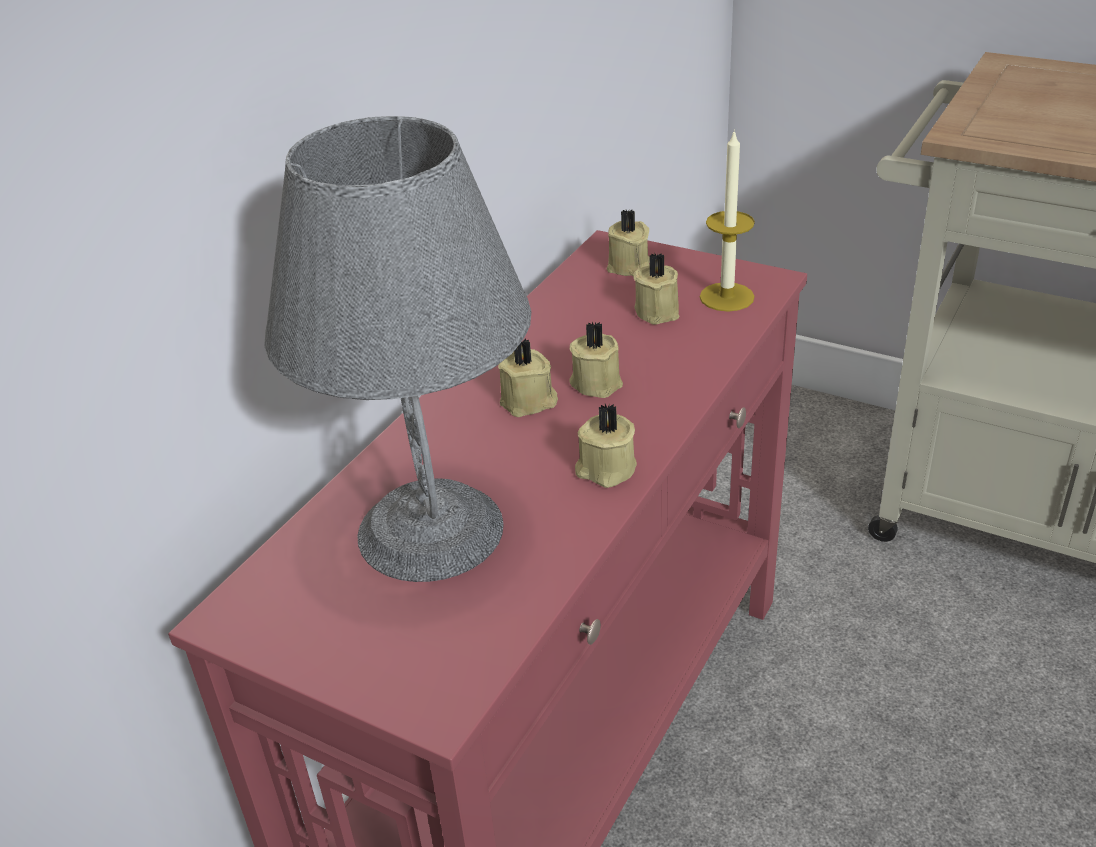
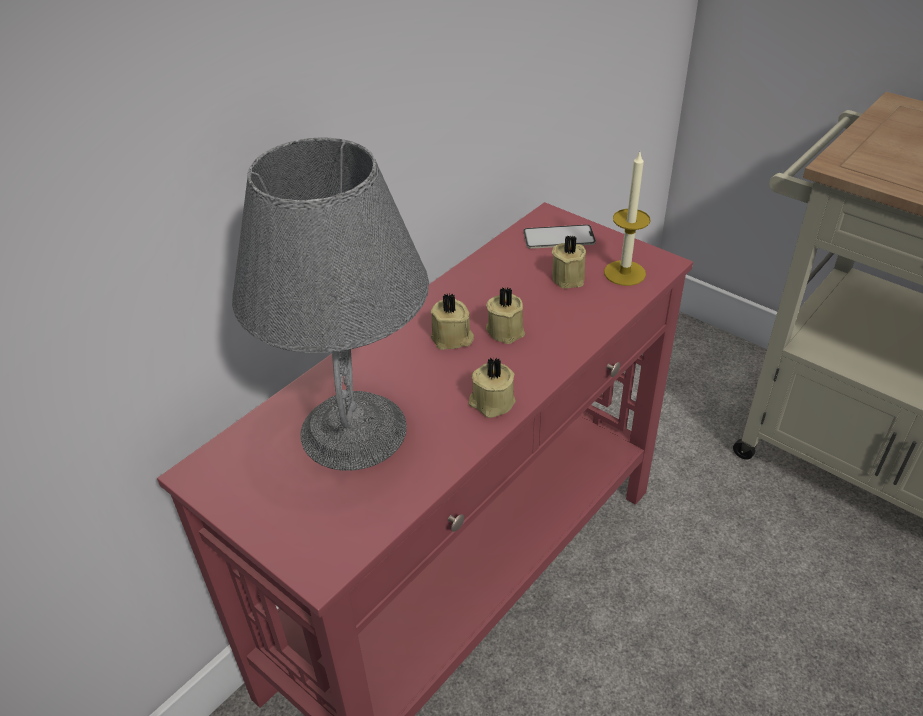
camera: 10 degrees right, 5 degrees up
(629, 267) = (559, 237): beige candle -> phone

